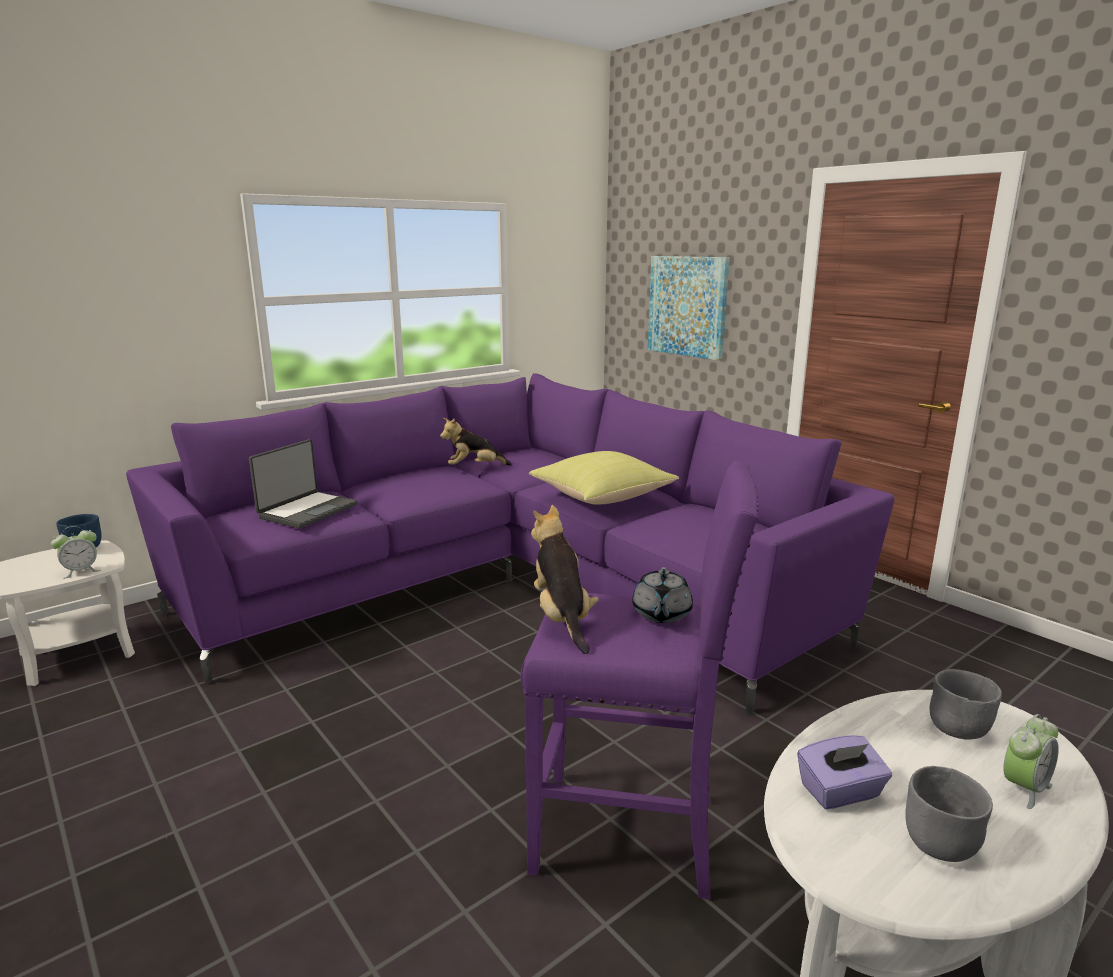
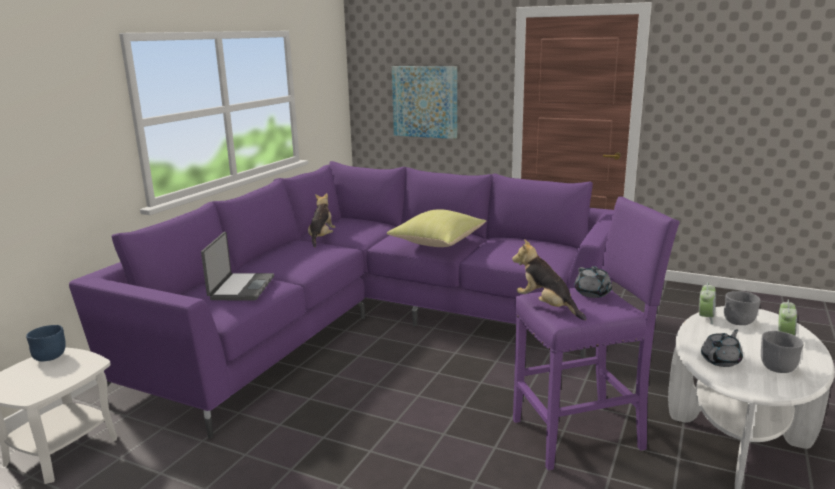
camera: 25 degrees left, 0 degrees up
(81, 571) = (77, 372): alarm clock -> alarm clock (705, 318)
(474, 468) = (321, 238): plush toy -> plush toy turned 135 degrees clockwise
(840, 792) = (721, 360): purple tissue box -> grey teapot

